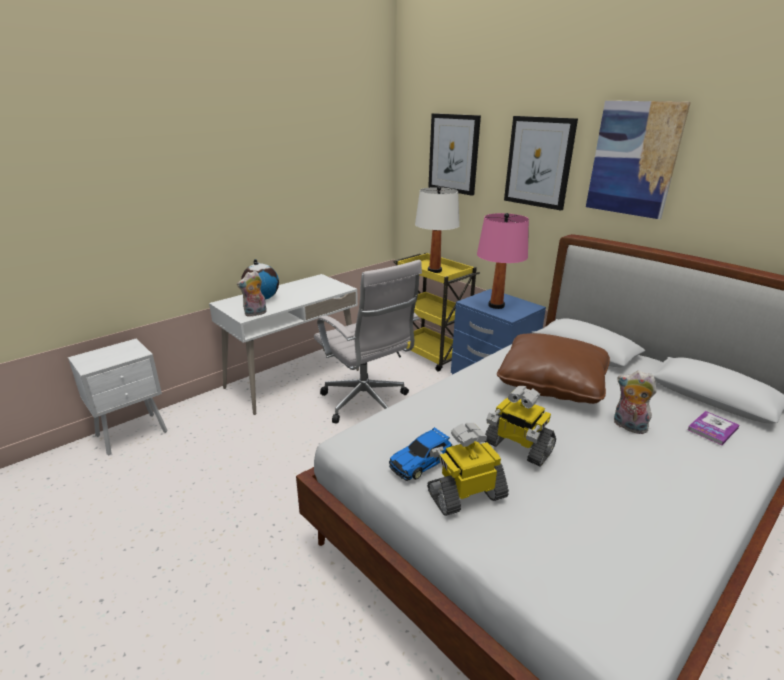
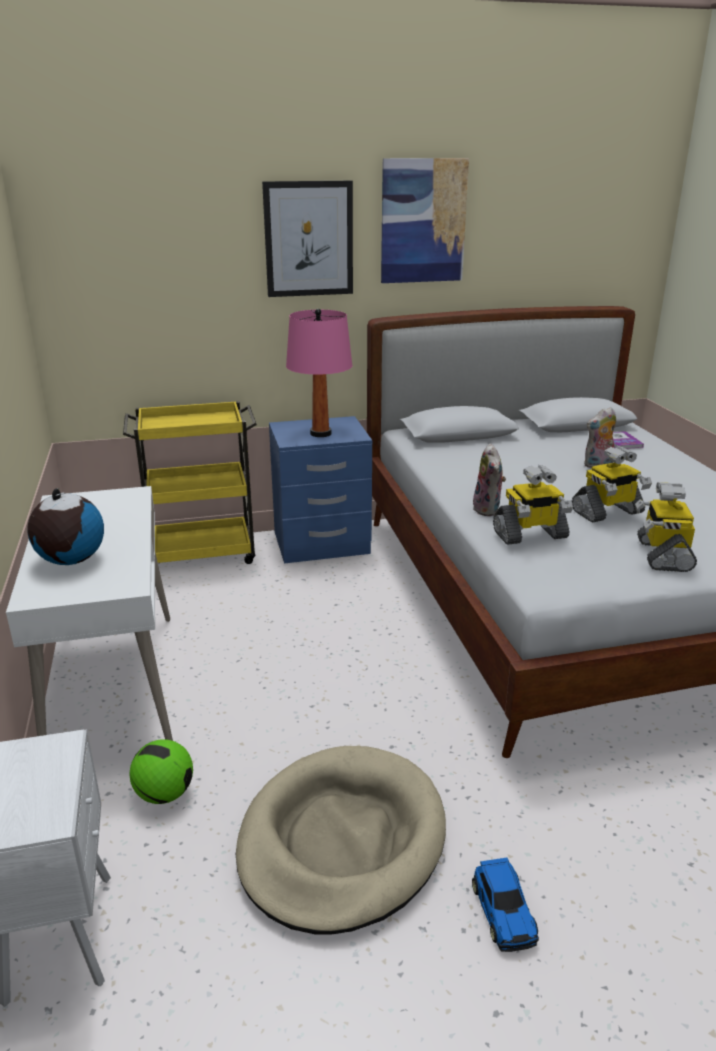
camera: 60 degrees left, 0 degrees up
(213, 494) = (341, 841): none -> beige dog bed
(225, 424) = (164, 794): none -> football
(255, 314) = (130, 576): plush toy -> plush toy (488, 510)
(367, 404) = (262, 639): white office chair -> none
(422, 461) = (608, 558): toy car -> toy car (503, 910)
(426, 416) = (530, 535): none -> toy robot
(434, 270) = (193, 424): white table lamp -> none
(454, 154) = (161, 244): picture -> none
(551, 383) = (507, 467): brown pillow -> none

